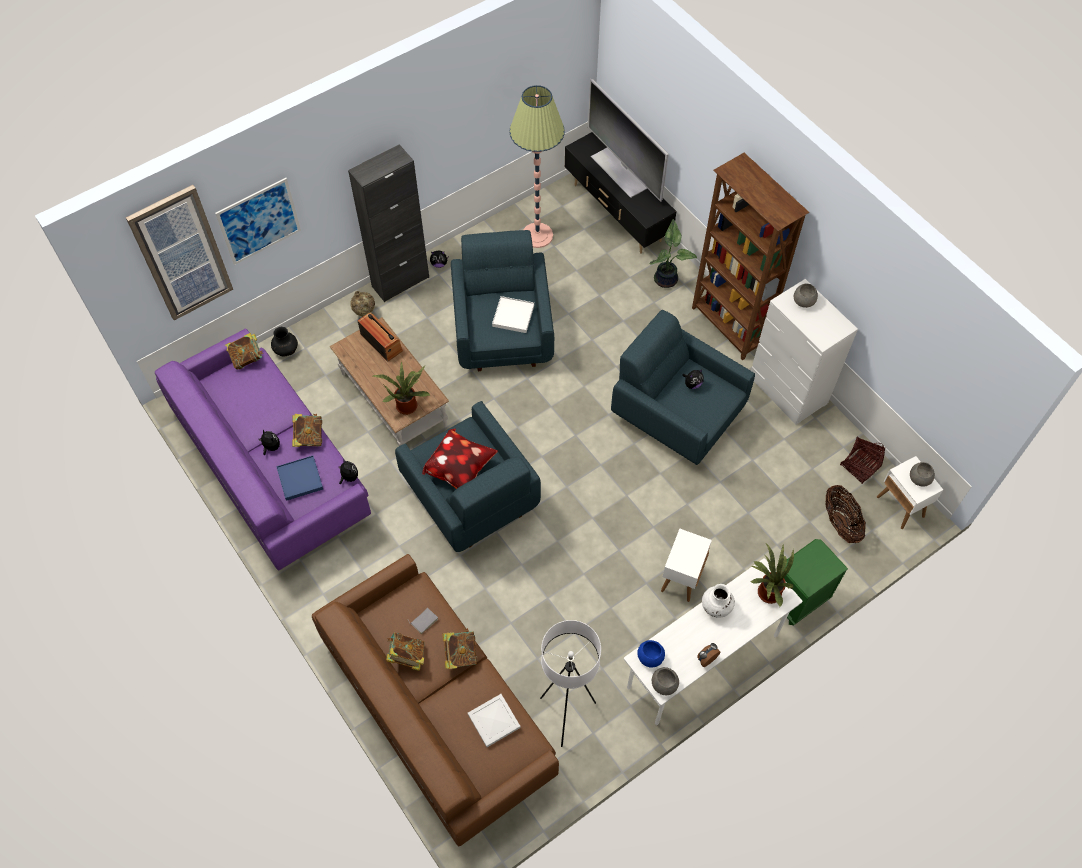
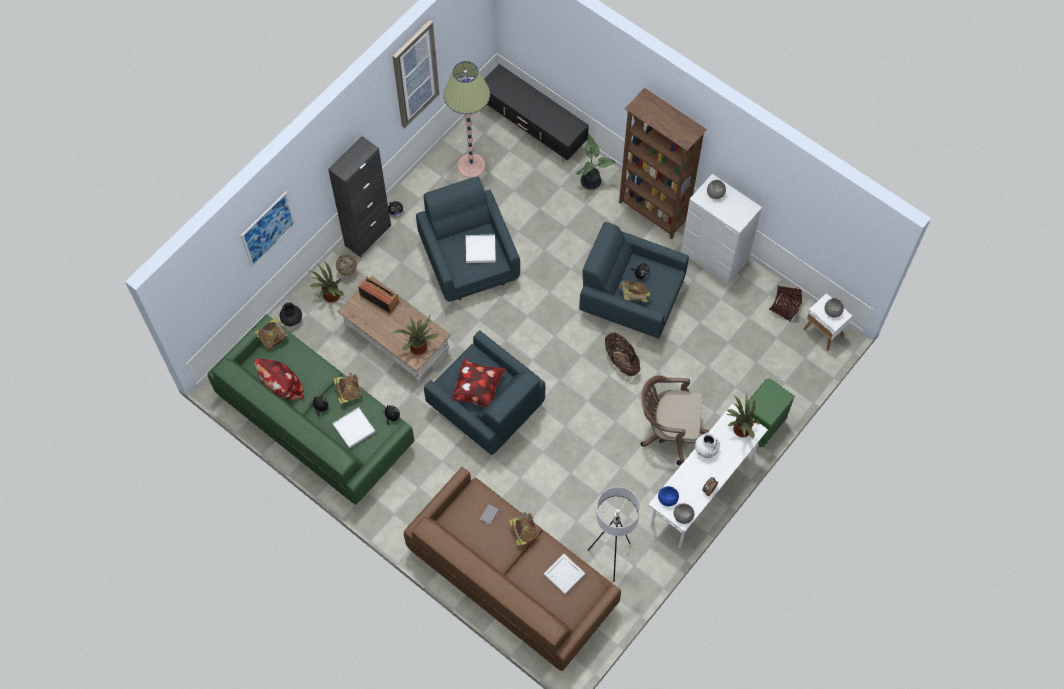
camera: 15 degrees left, 5 degrees up
(181, 254) = (218, 273): picture -> picture (415, 74)
(237, 414) = (282, 387): none -> pillow
(273, 465) = (316, 421): purple sofa -> green sofa
(300, 479) = (354, 428): blue tray -> white tray
(336, 335) = (329, 296): none -> potted plant
(407, 656) = (484, 544): book -> book (633, 296)
(619, 172) = (531, 98): television -> none
(682, 577) = (669, 431): white side table -> brown office chair
(840, 523) = (780, 357): basket -> basket (621, 361)

